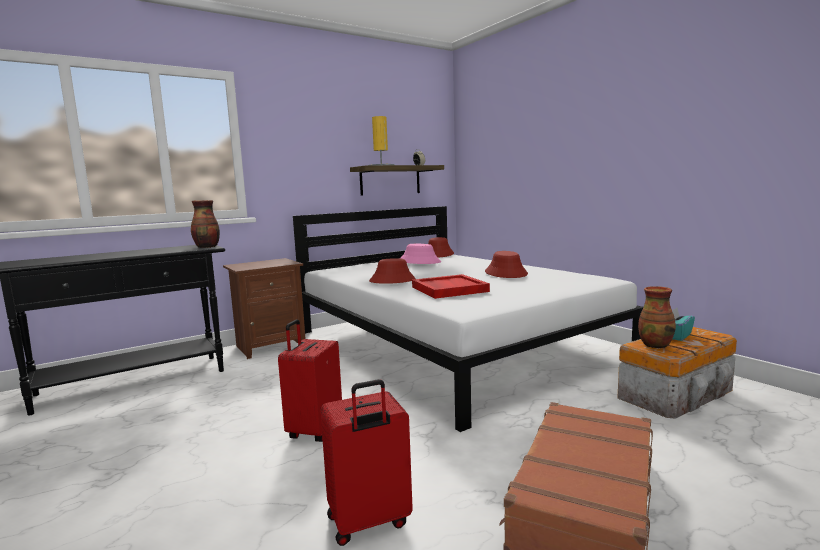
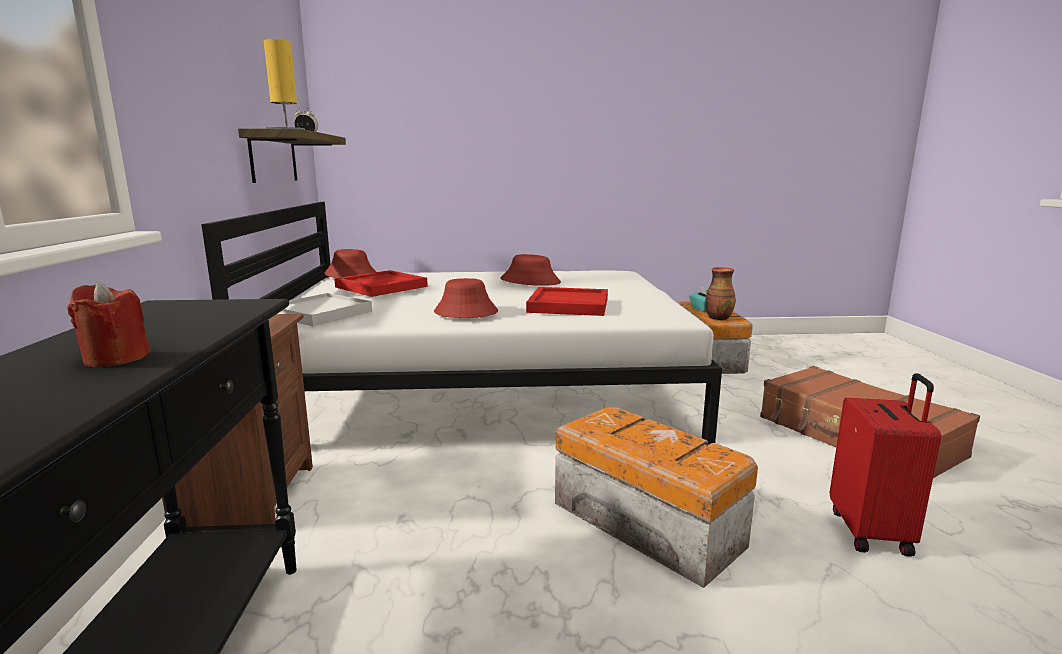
camera: 60 degrees left, 5 degrees up
(126, 254) = (116, 358): none -> red candle
(207, 247) = (235, 304): vase -> none
(314, 430) = (646, 522): red suitcase -> storage box
(350, 269) = (320, 313): none -> white tray
(419, 262) = (381, 286): pink hat -> red tray

